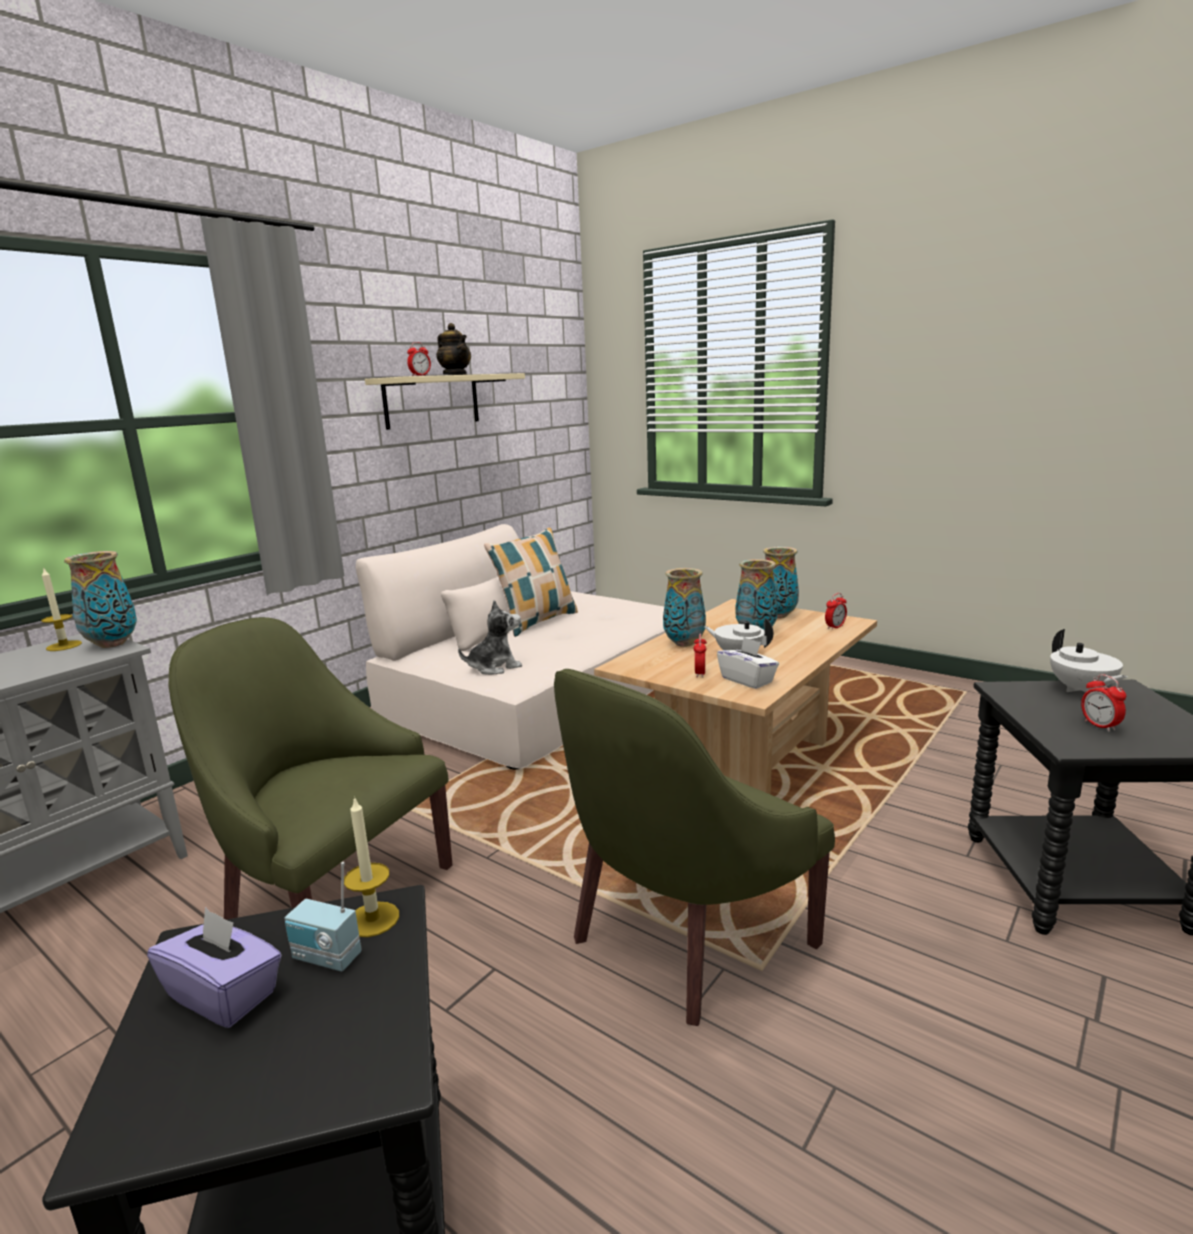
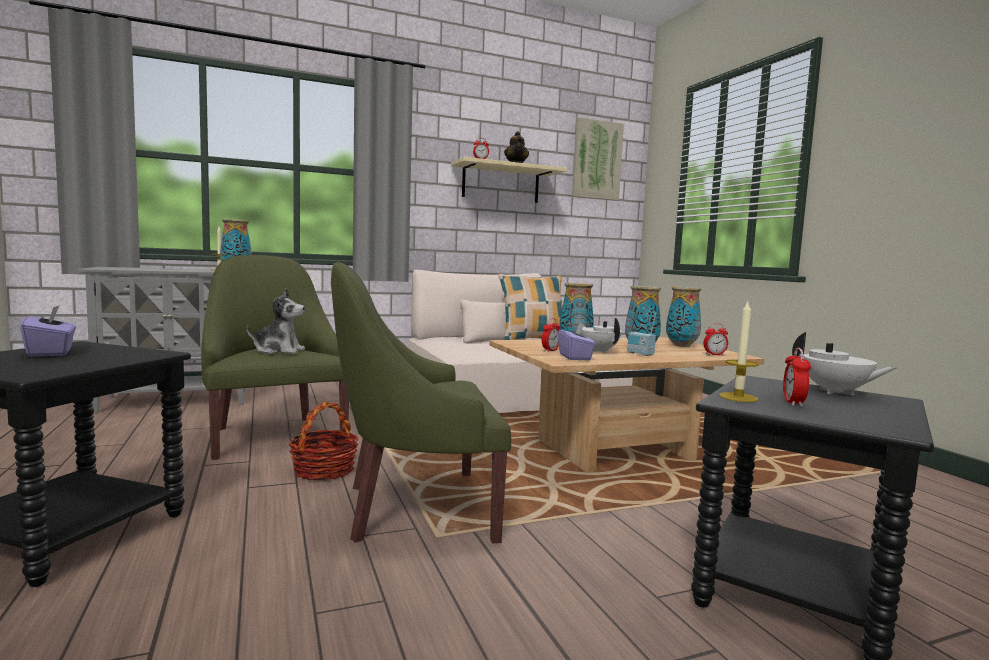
camera: 30 degrees right, 10 degrees down
(326, 959) = (102, 355): radio -> radio (640, 354)
(373, 919) = (145, 353): candle -> candle (738, 397)
(494, 667) = (464, 348): plush toy -> plush toy (278, 350)
(498, 931) = (324, 470): none -> basket
(535, 349) = (596, 160): none -> picture
(747, 680) = (575, 357): white tissue box -> purple tissue box
(1081, 690) = (836, 392): white teapot -> white teapot turned 60 degrees counterclockwise

